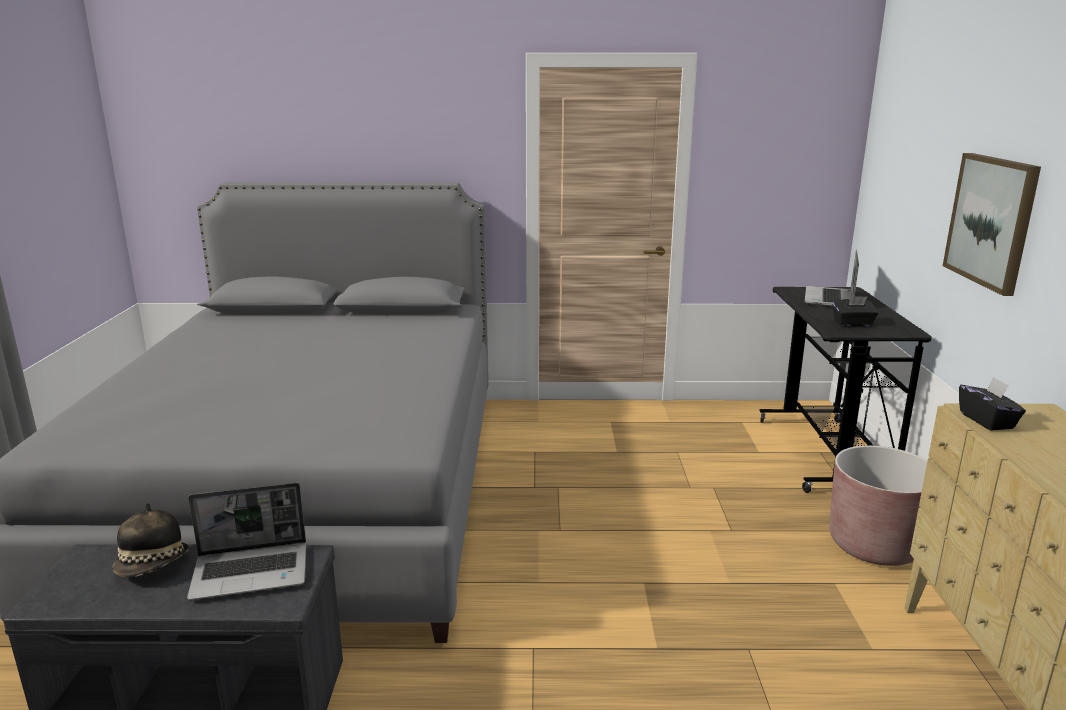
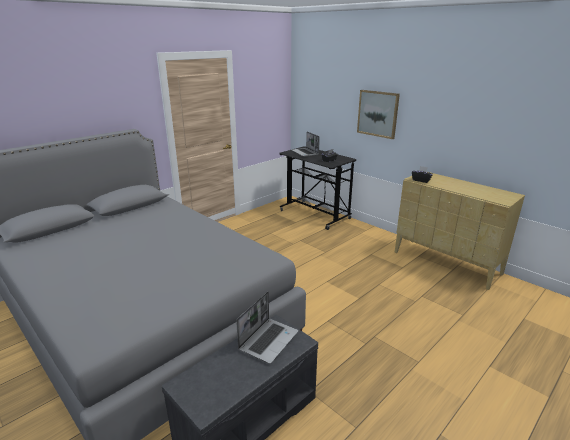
camera: 45 degrees left, 5 degrees up
(153, 566) = (224, 365): hat -> none
(874, 545) = (365, 238): brown planter -> none

